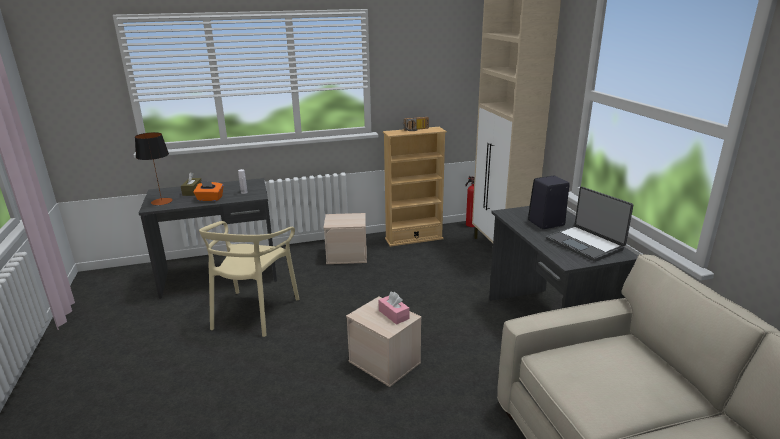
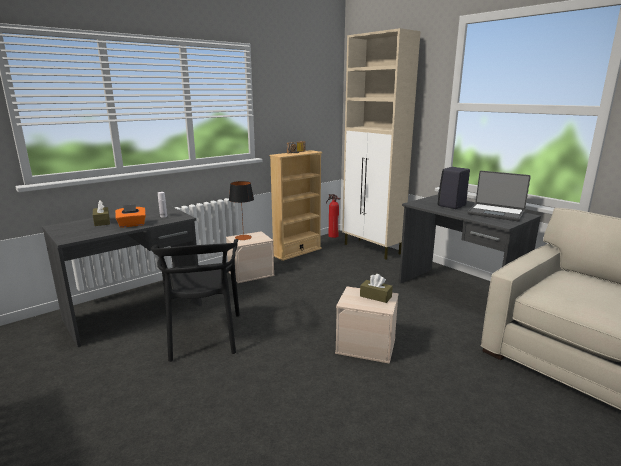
camera: 25 degrees left, 5 degrees down
(161, 201) = (75, 233): table lamp -> table lamp (243, 237)
(254, 312) = (203, 336): beige chair -> black chair
(393, 314) = (375, 296): pink tissue box -> brown tissue box

